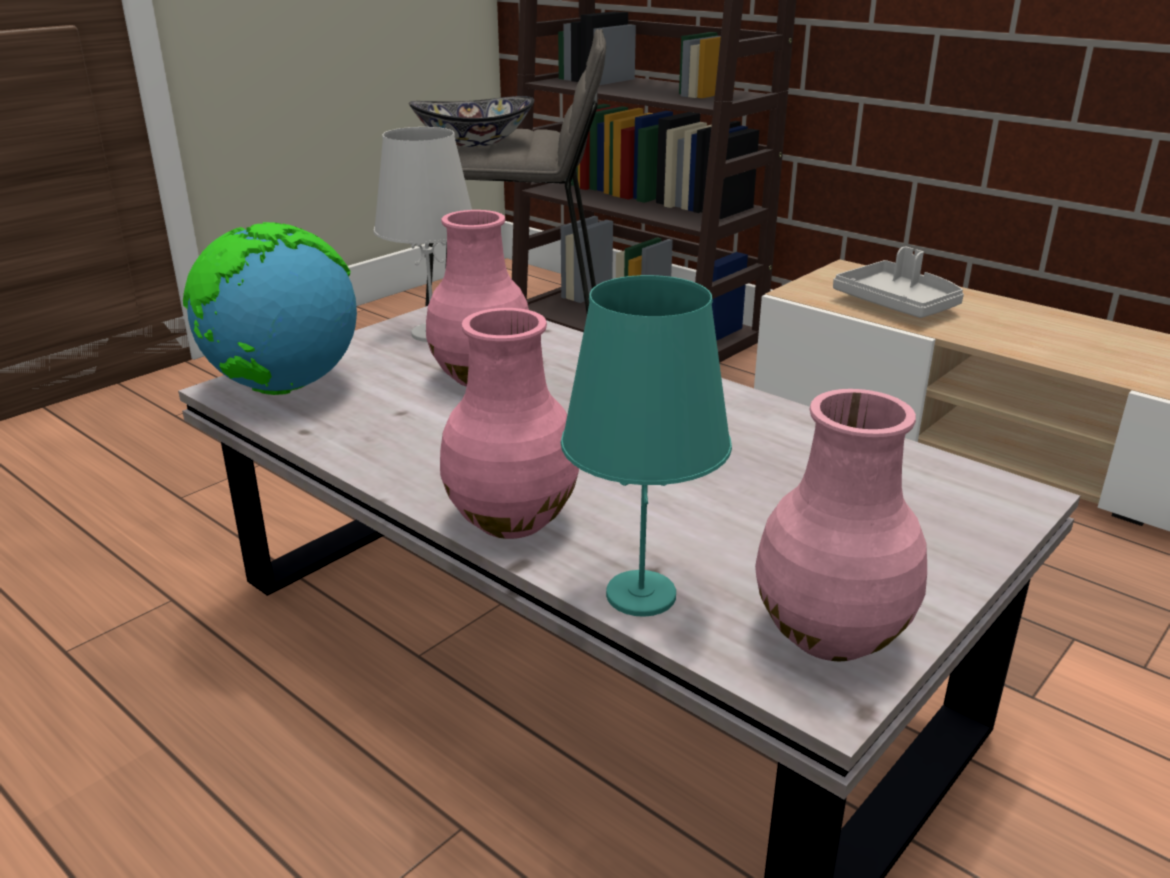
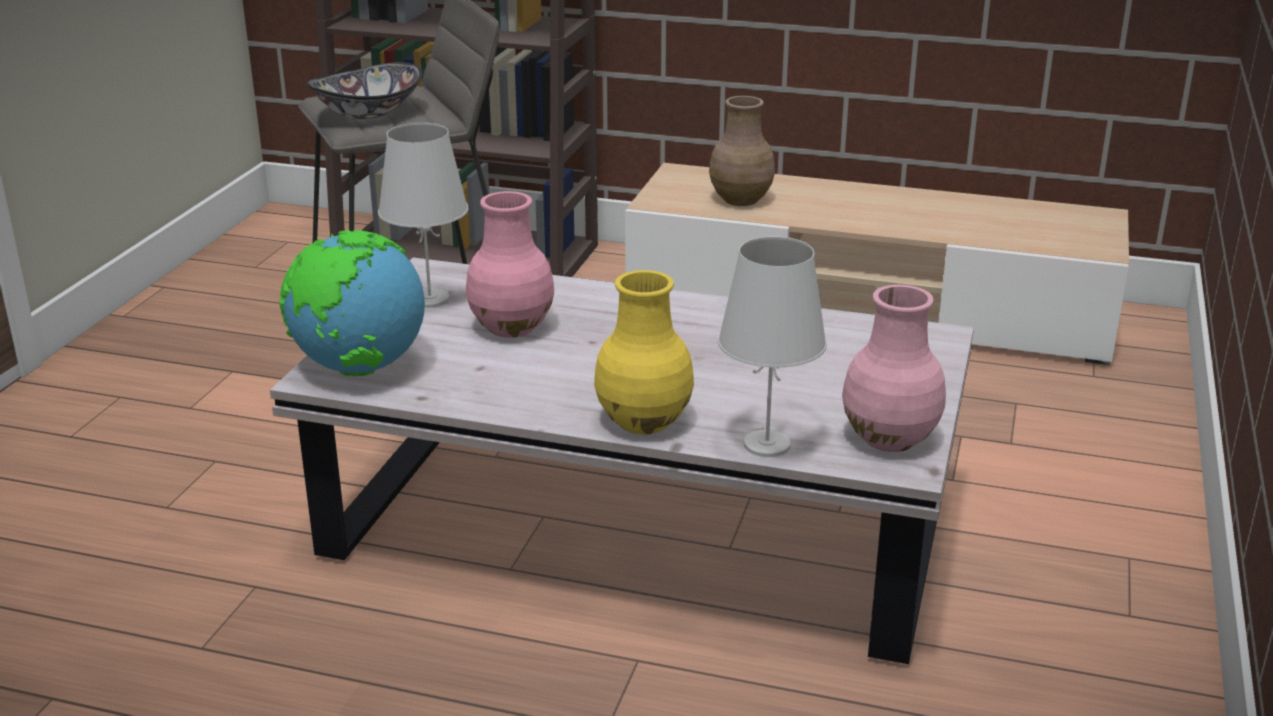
camera: 25 degrees left, 0 degrees up
(513, 519) = (644, 421): pink vase -> yellow vase
(642, 595) = (767, 444): turquoise table lamp -> white table lamp
(898, 304) = (741, 200): grey tray -> brown vase

